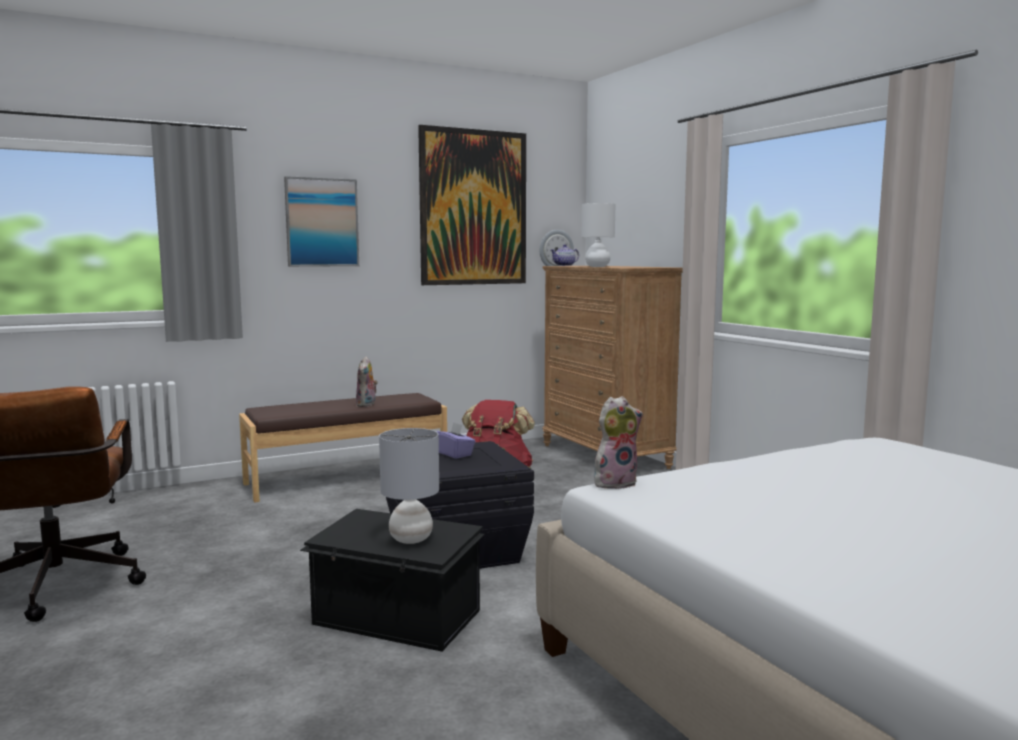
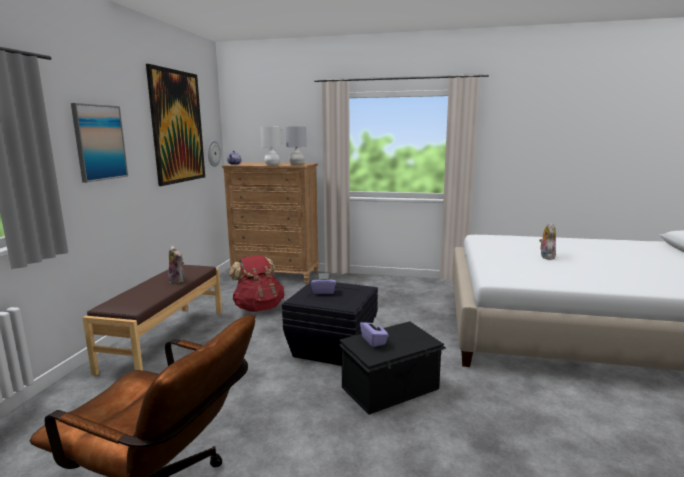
camera: 50 degrees left, 5 degrees up
(377, 524) = (374, 341): none -> purple tissue box
(410, 539) = (406, 340): grey table lamp -> grey table lamp (297, 164)
(615, 482) = (488, 276): plush toy -> plush toy (546, 257)

